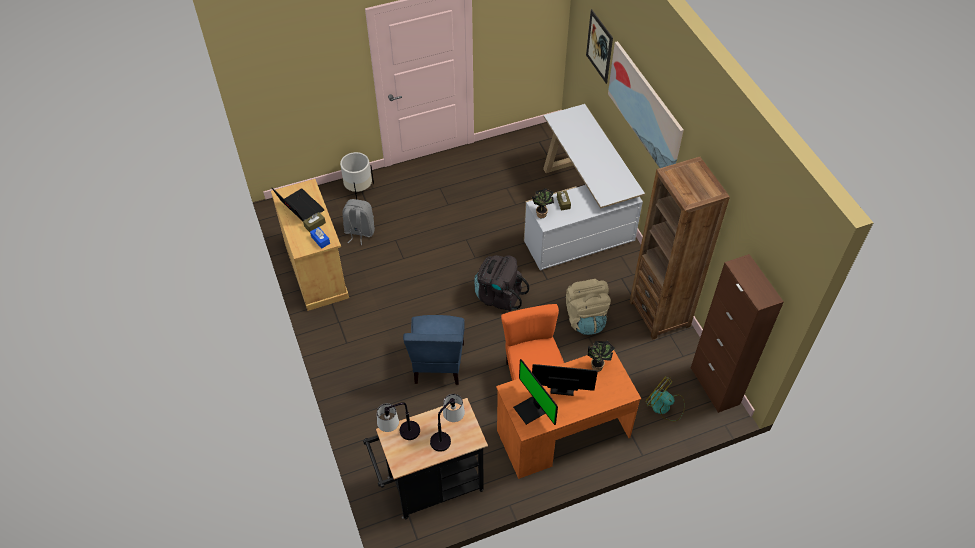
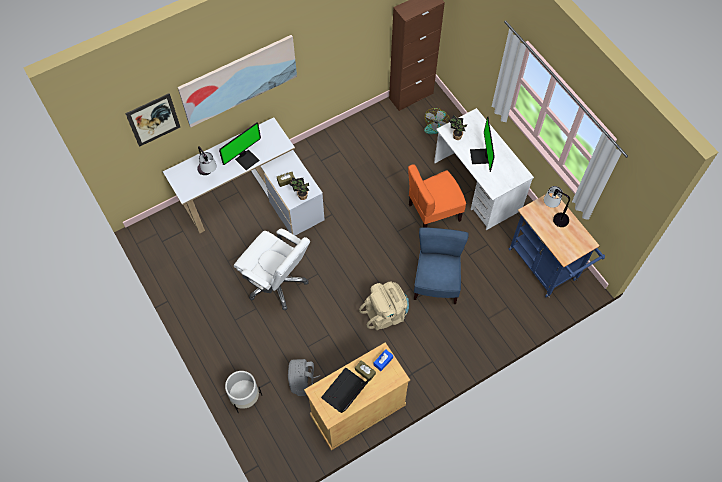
camera: 100 degrees left, 10 degrees up
(400, 435) = (563, 248): table lamp -> table lamp (209, 174)
(430, 487) = (546, 268): black cart -> blue cart
(438, 363) = (436, 283): blue chair -> blue chair turned 75 degrees counterclockwise
(472, 223) = (277, 283): none -> white office chair
(498, 296) = (357, 248): black backpack -> none
(530, 410) = (507, 174): monitor -> monitor (246, 159)
(563, 434) = (477, 186): orange desk -> white desk
(585, 318) = (367, 182): beige backpack -> beige backpack (386, 314)
(659, 313) = (352, 132): brown bookcase -> none

